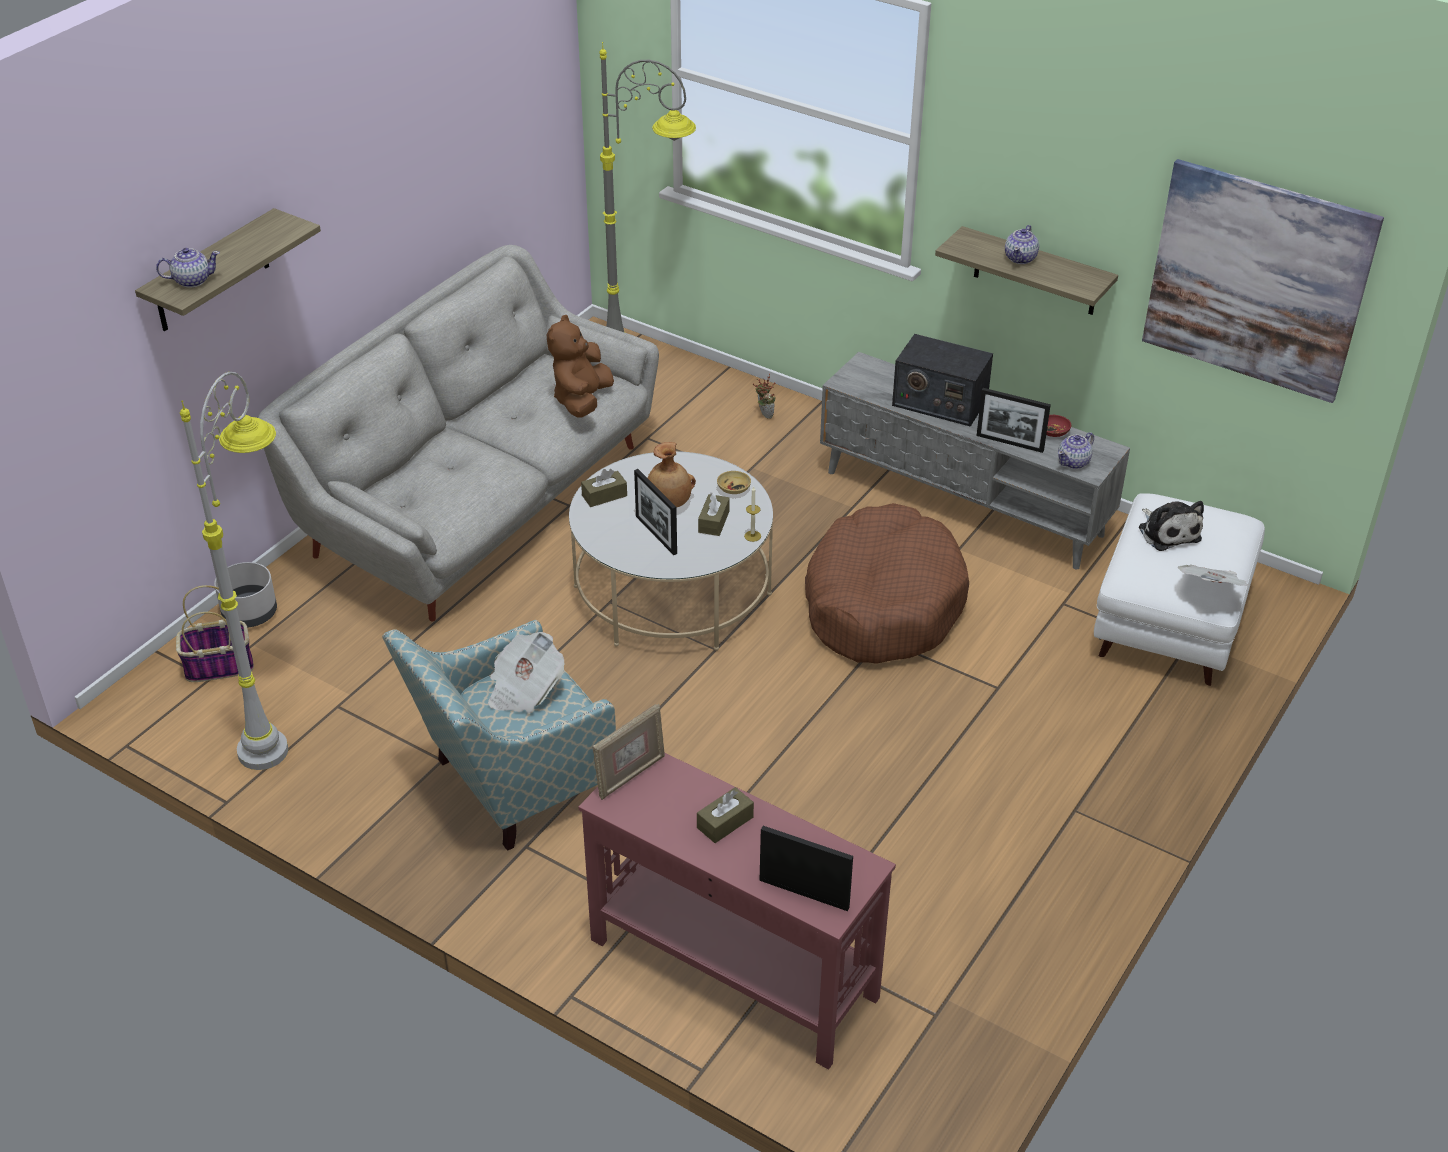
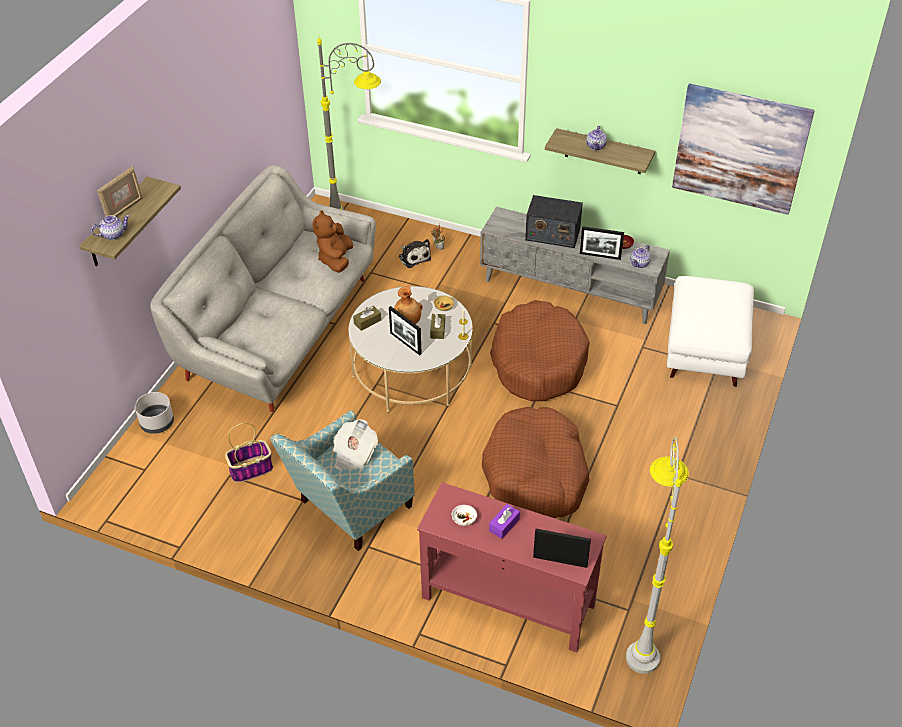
camera: 10 degrees left, 5 degrees up
(220, 666) = (149, 460): basket -> basket (251, 469)
(283, 722) = (199, 491): grey floor lamp -> grey floor lamp (642, 633)
(630, 775) = (441, 504): picture frame -> picture frame (124, 209)
(660, 803) = (464, 519): none -> white bowl
(725, 822) = (504, 525): brown tissue box -> purple tissue box
(833, 776) = (536, 475): none -> brown dog bed
(1167, 532) = (701, 300): plush toy -> plush toy (414, 257)
(1211, 590) = (734, 333): newspaper -> none

